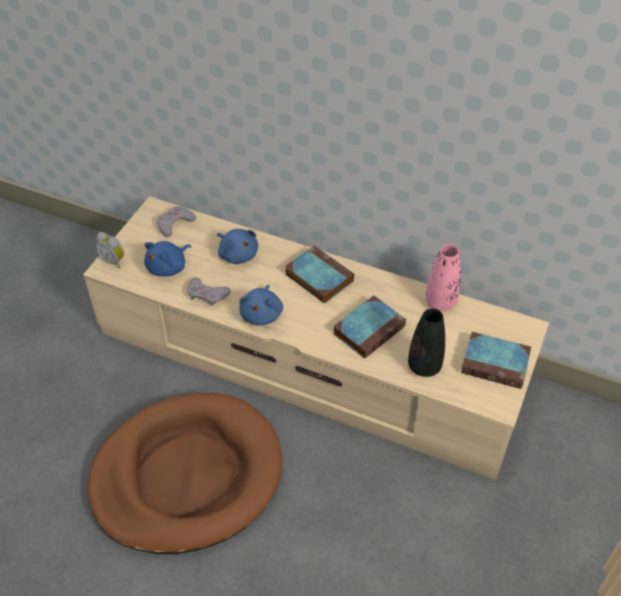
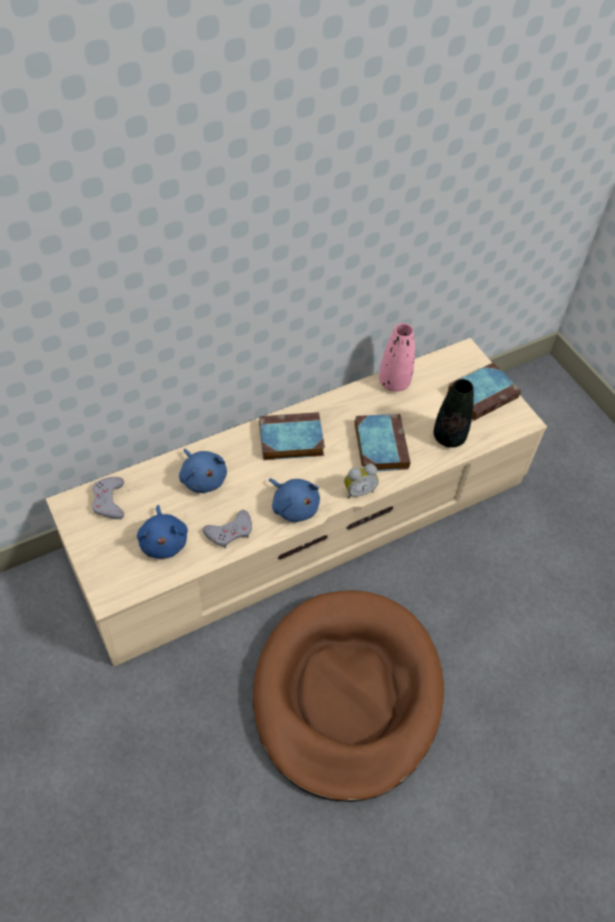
camera: 55 degrees left, 5 degrees up
(114, 260) = (106, 581): alarm clock -> alarm clock (358, 491)
(237, 254) = (203, 478): blue plush toy -> blue plush toy turned 60 degrees clockwise

